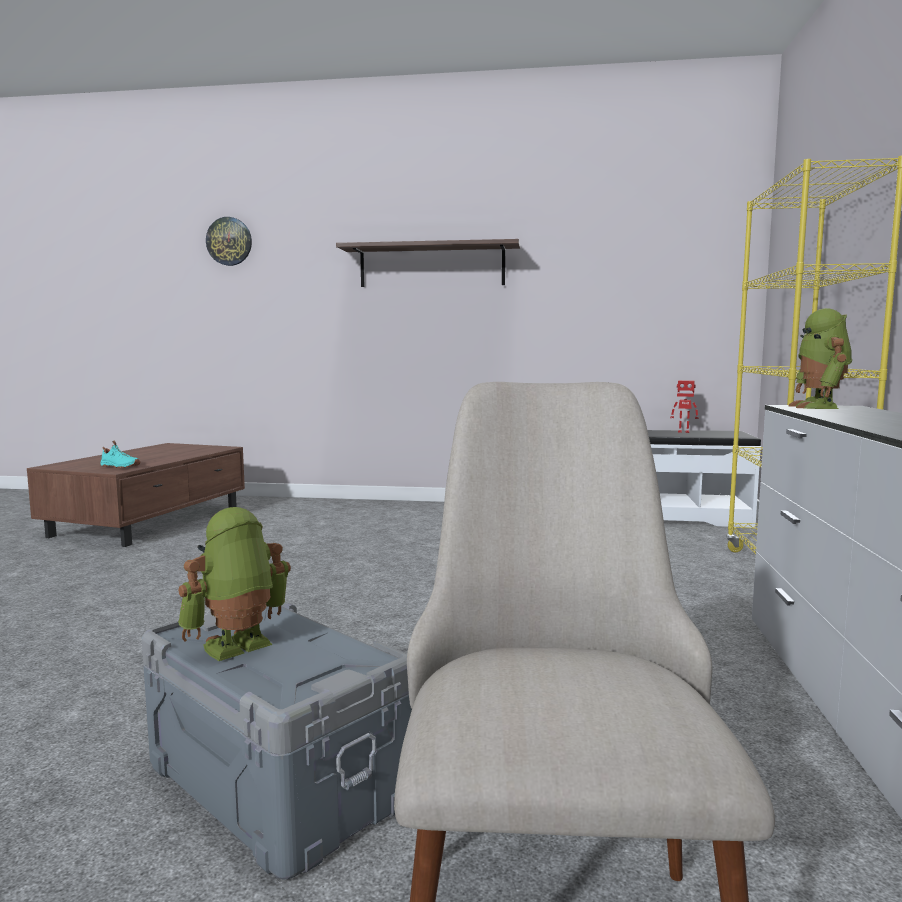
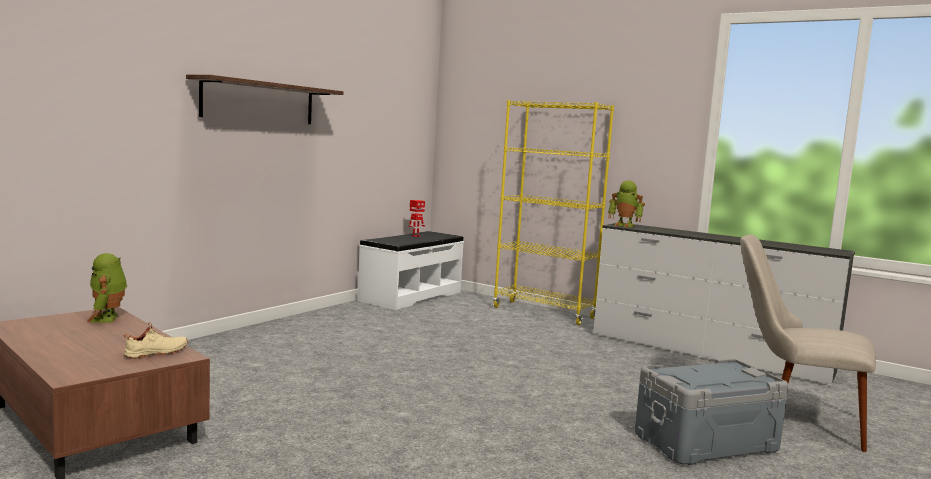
camera: 65 degrees left, 0 degrees up
(119, 467) = (157, 353): turquoise shoe -> beige shoe
(229, 241) = (46, 45): wall clock -> none
(238, 648) = (712, 381): toy robot -> toy robot (108, 319)

